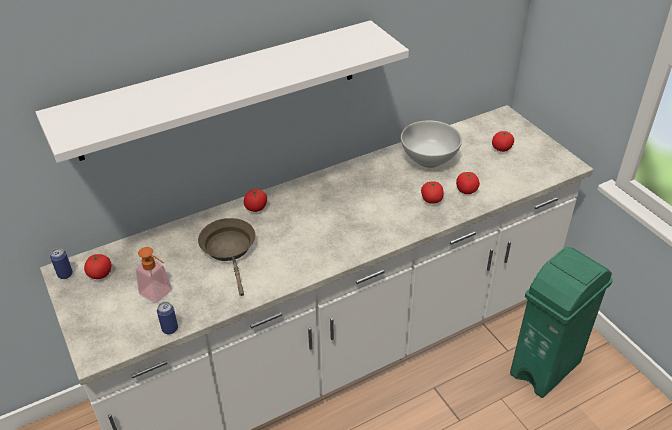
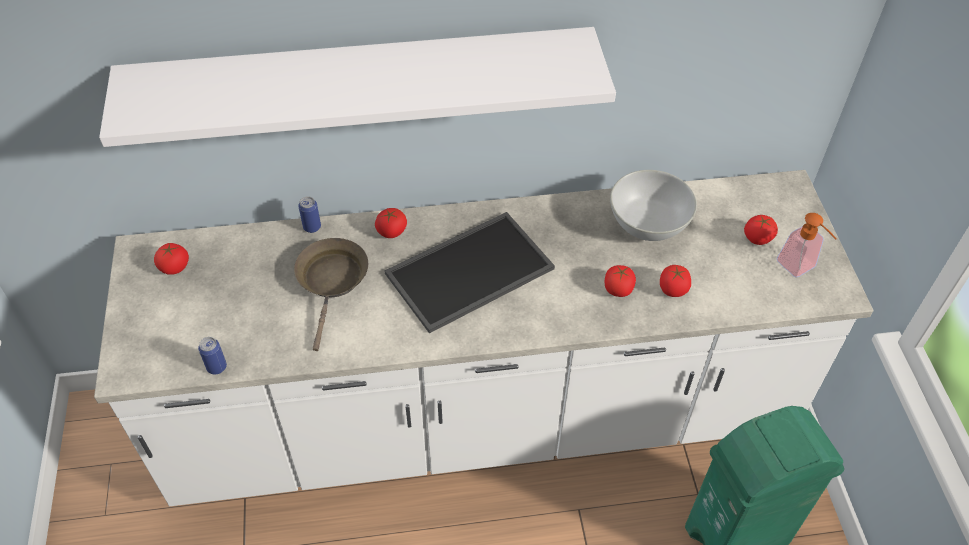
camera: 20 degrees right, 10 degrees up
(65, 274) = (137, 255): can -> can (312, 227)
(160, 294) = (226, 317): soap dispenser -> soap dispenser (800, 268)
(326, 218) = (469, 273): none -> tray

